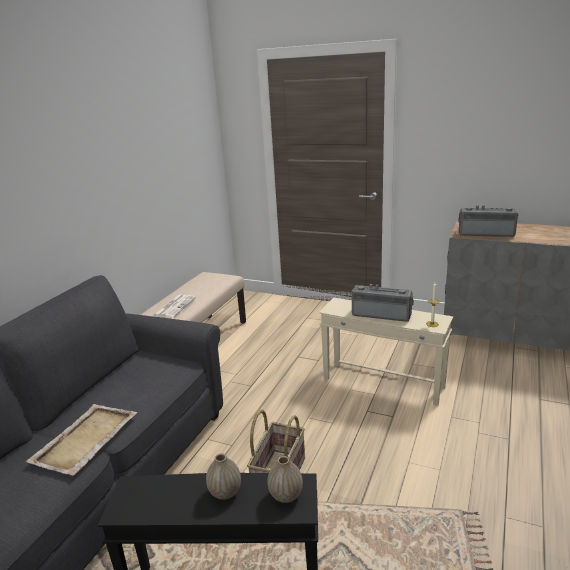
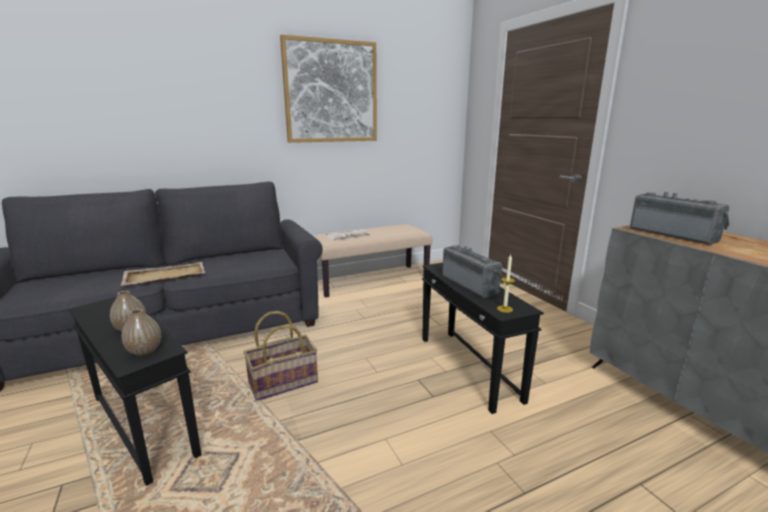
camera: 40 degrees right, 5 degrees down
(117, 145) = (331, 92): none -> picture
(382, 383) = (467, 367): beige side table -> black side table

